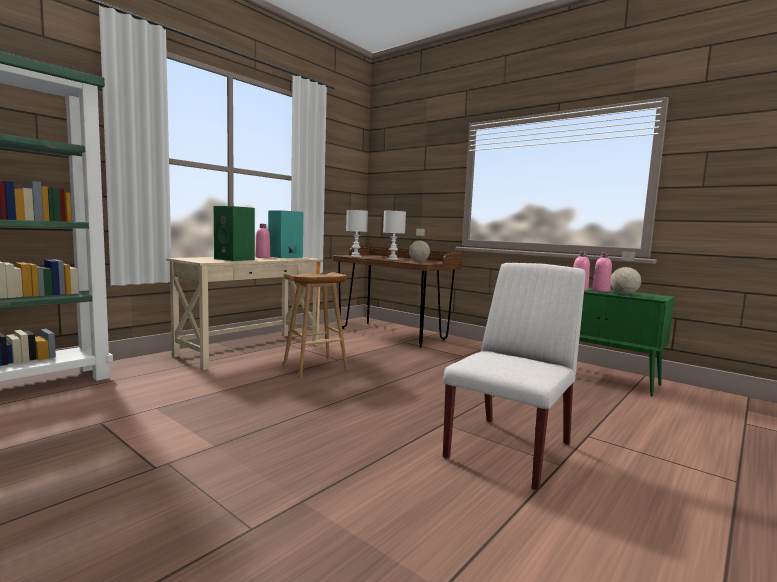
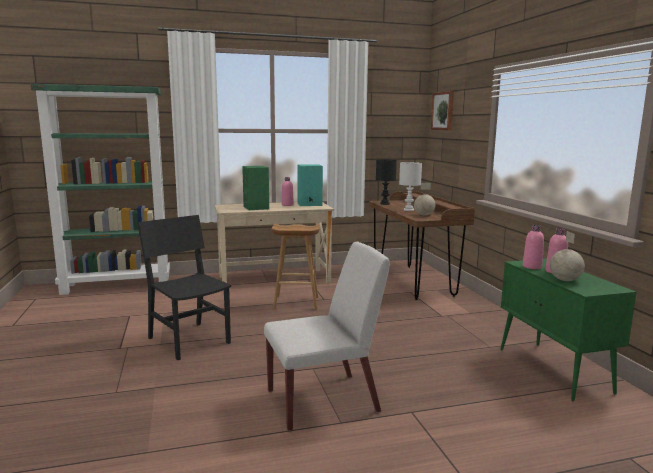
camera: 35 degrees right, 5 degrees up
(251, 431) = (189, 340): none -> black chair
(356, 256) = (385, 204): white table lamp -> black table lamp
(396, 167) = (443, 111): none -> picture

